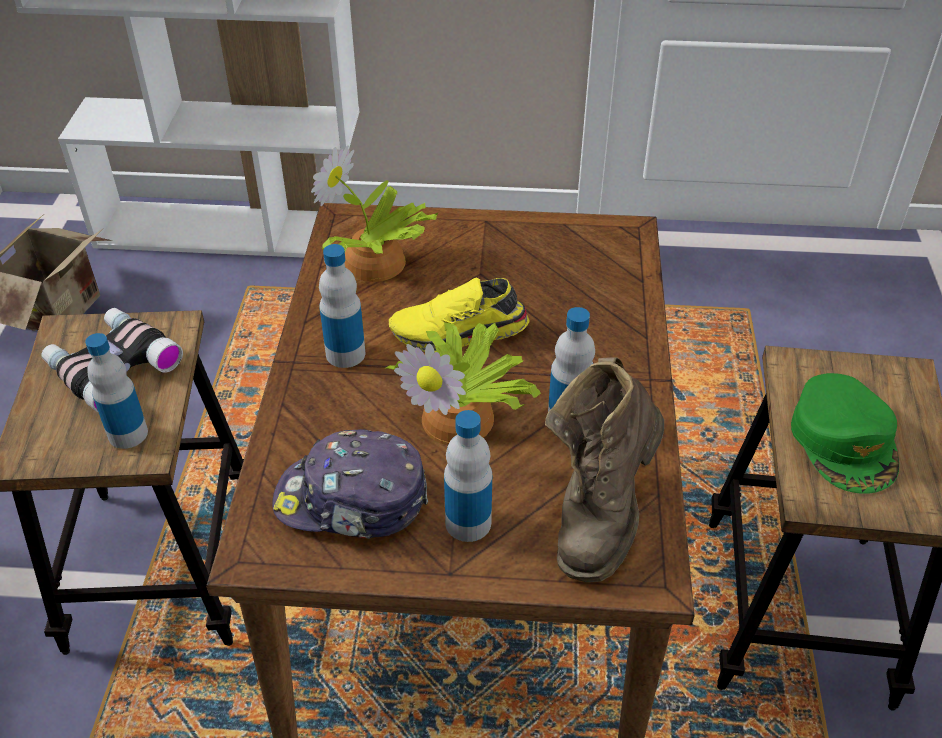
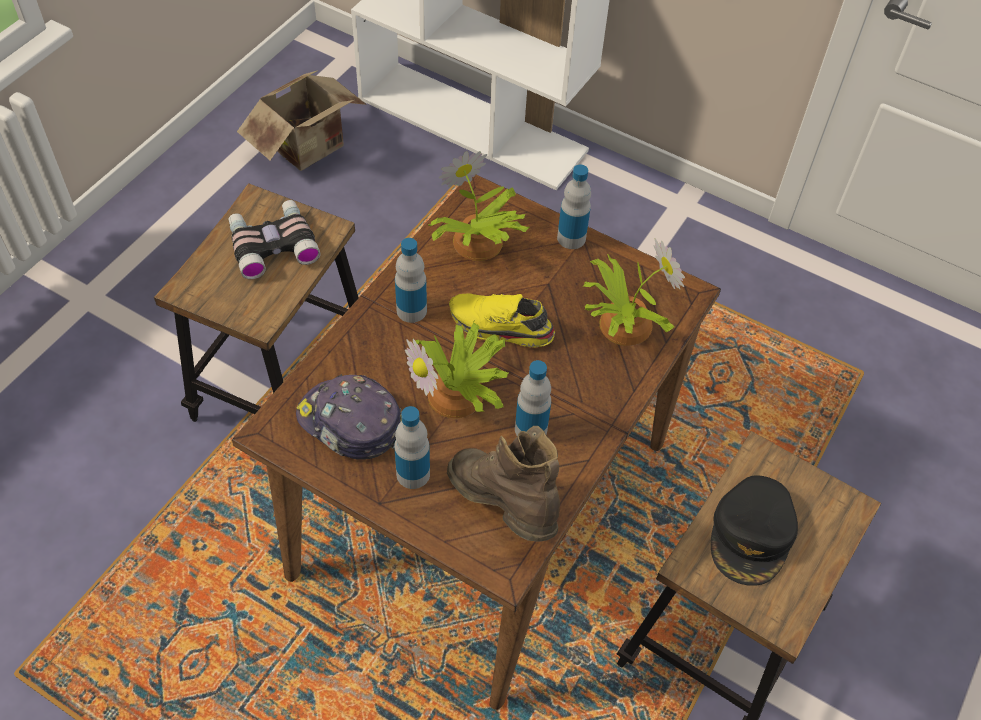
camera: 25 degrees right, 10 degrees up
(128, 434) = (256, 302): bottle -> bottle (571, 238)
(585, 281) = (622, 324): none -> potted plant
(600, 511) = (505, 507): brown boot -> brown boot turned 90 degrees clockwise
(844, 441) = (752, 535): green cap -> black cap

